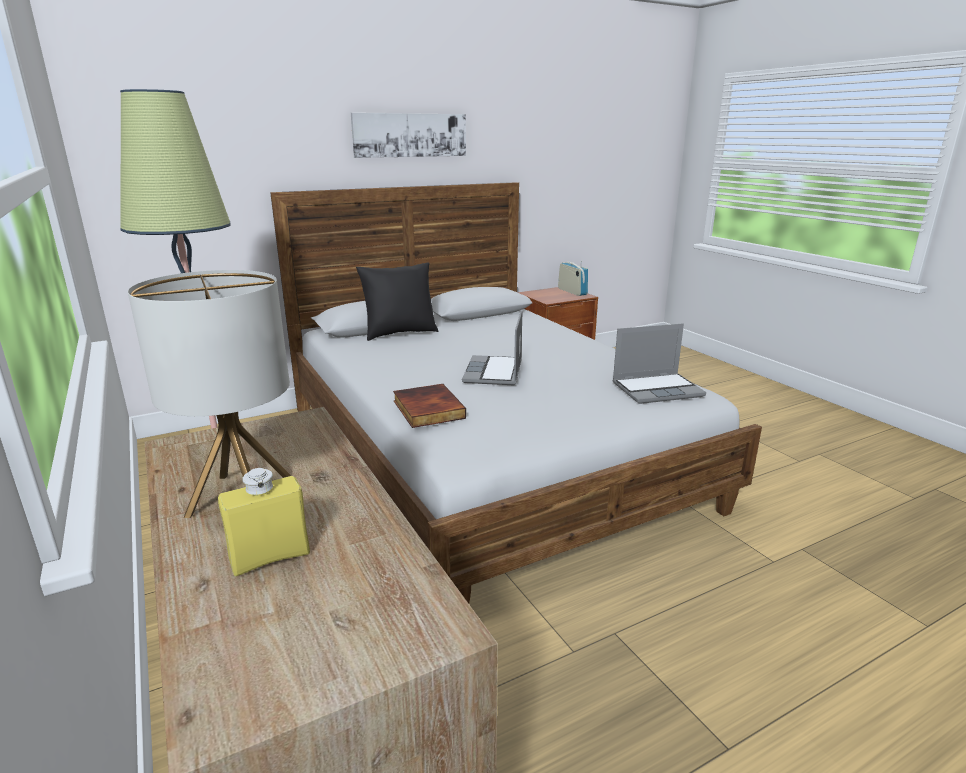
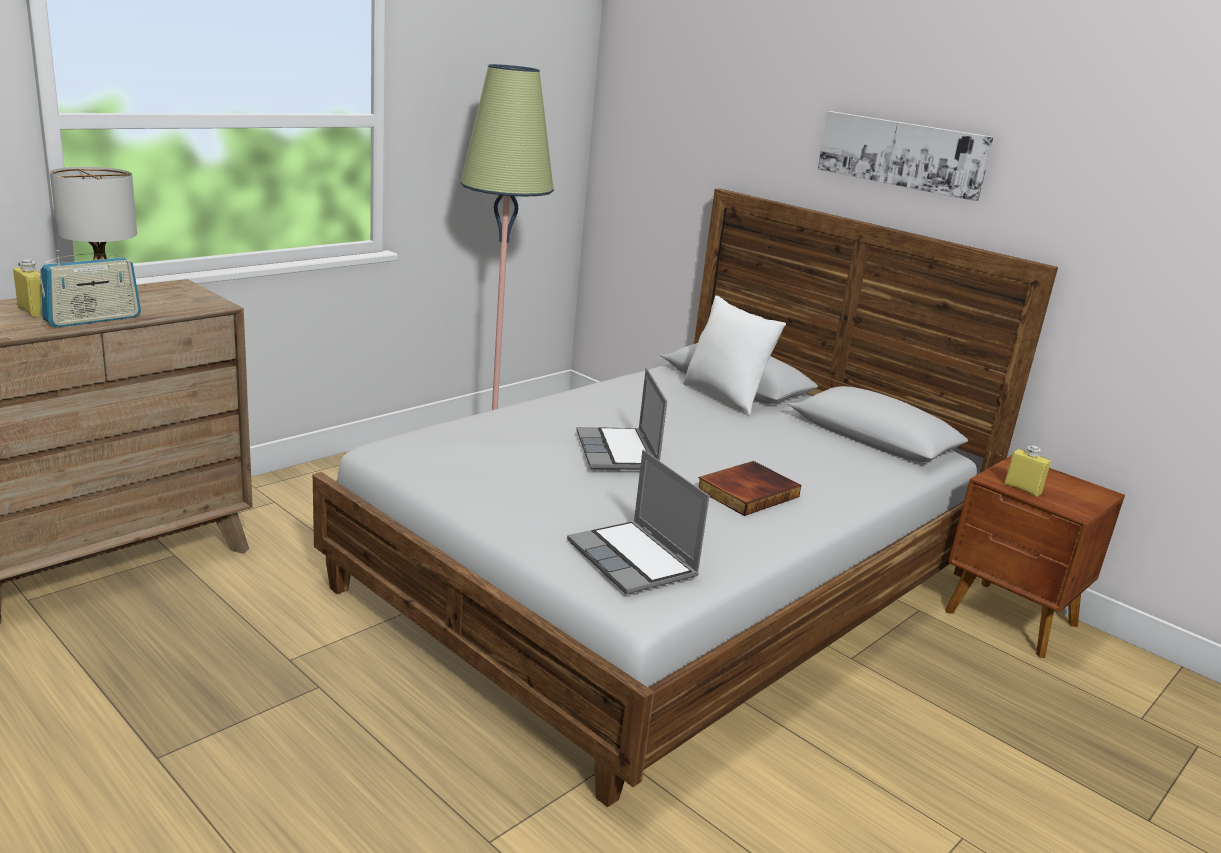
camera: 70 degrees right, 0 degrees up
(400, 333) = (725, 397): black pillow -> white pillow
(427, 409) = (484, 423): book -> book (746, 492)
(494, 372) = (618, 452): laptop -> laptop turned 90 degrees counterclockwise
(560, 298) = (1022, 489): none -> yellow bottle
(572, 291) = (1087, 499): radio -> radio (93, 319)

